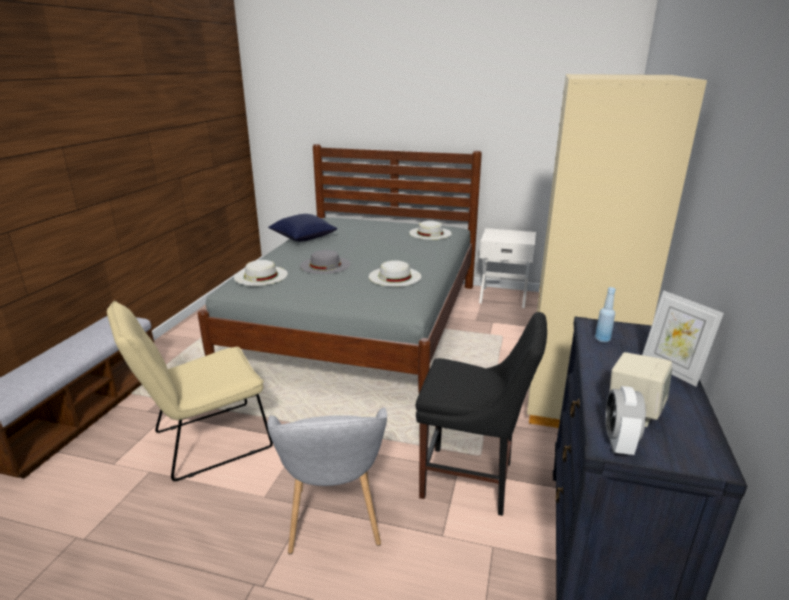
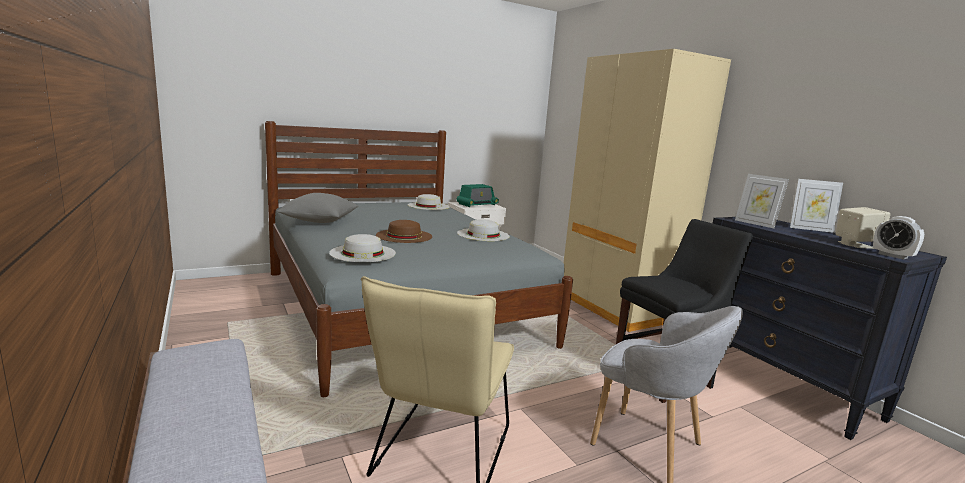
camera: 45 degrees left, 10 degrees down
(303, 238) = (319, 221): blue pillow -> grey pillow
(325, 265) = (404, 236): grey hat -> brown hat
(510, 235) = (477, 204): none -> radio
(602, 339) = (755, 224): blue bottle -> picture frame

